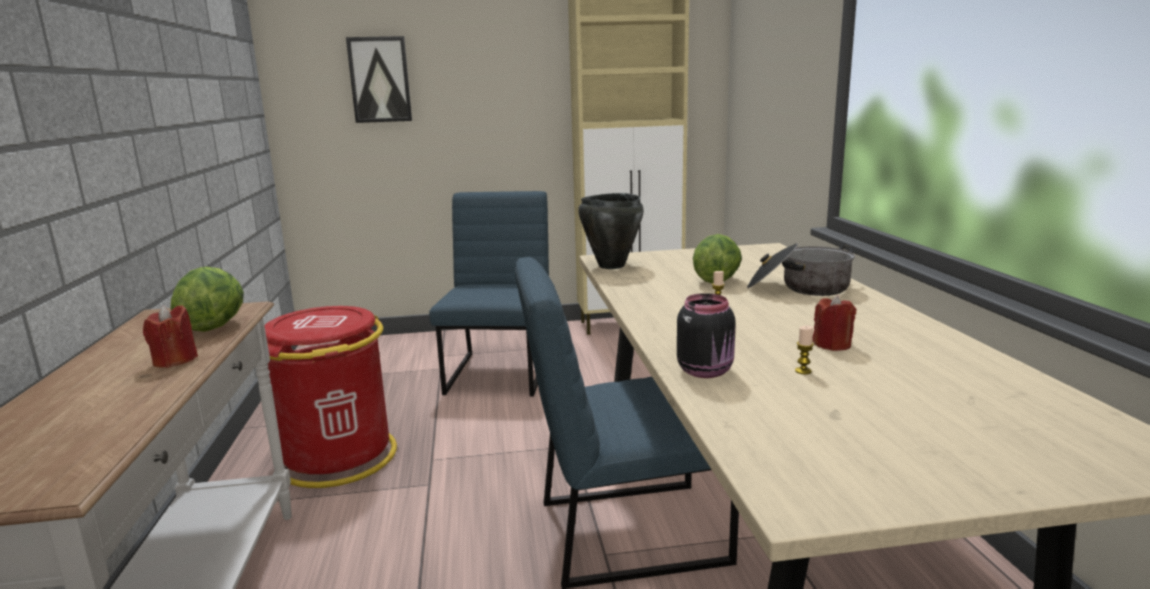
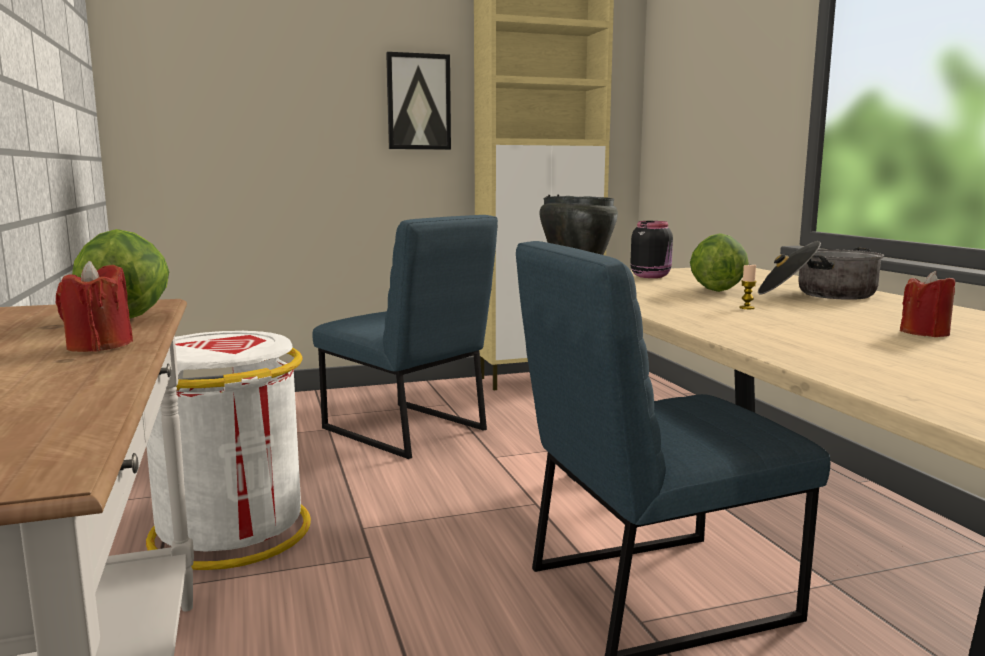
camera: 10 degrees left, 5 degrees down
(338, 457) = (232, 532): red trash can -> white trash can
(380, 80) = (248, 78): picture -> picture (418, 102)
(500, 372) = (406, 430): blue chair -> blue chair turned 135 degrees clockwise
(706, 371) = (814, 356): black jar -> black jar (651, 276)
(803, 371) = (927, 353): candle -> none

